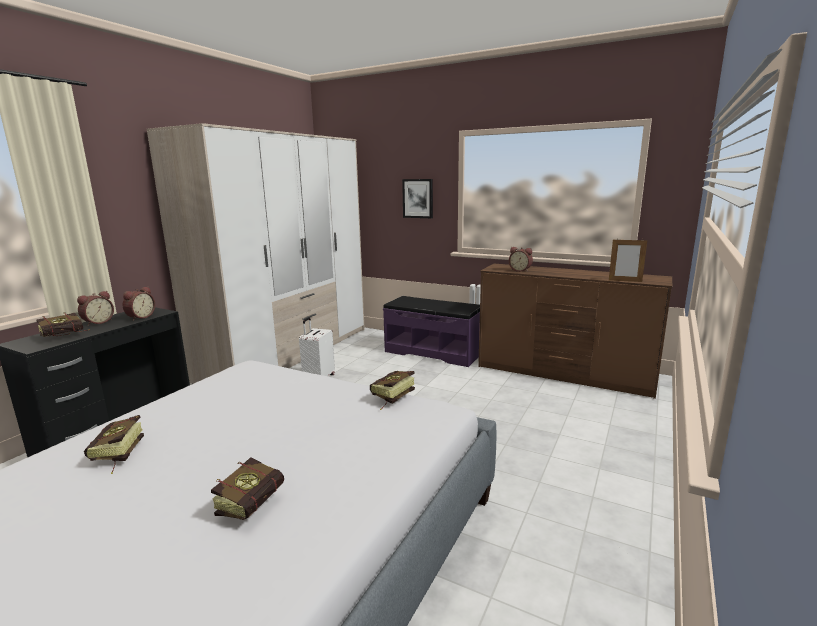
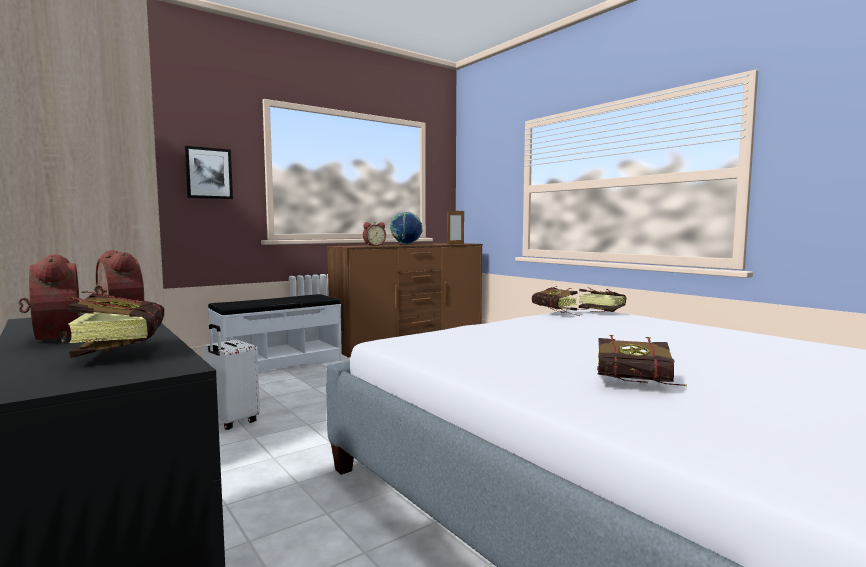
camera: 65 degrees left, 10 degrees down
(256, 502) = (736, 346): book -> book (597, 311)
(433, 352) = (277, 364): purple bench -> white bench
(571, 272) = (406, 244): none -> globe

